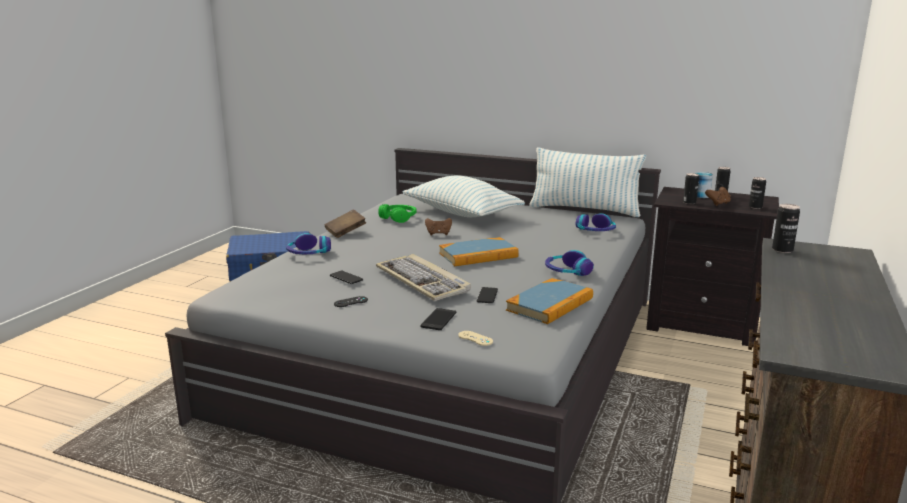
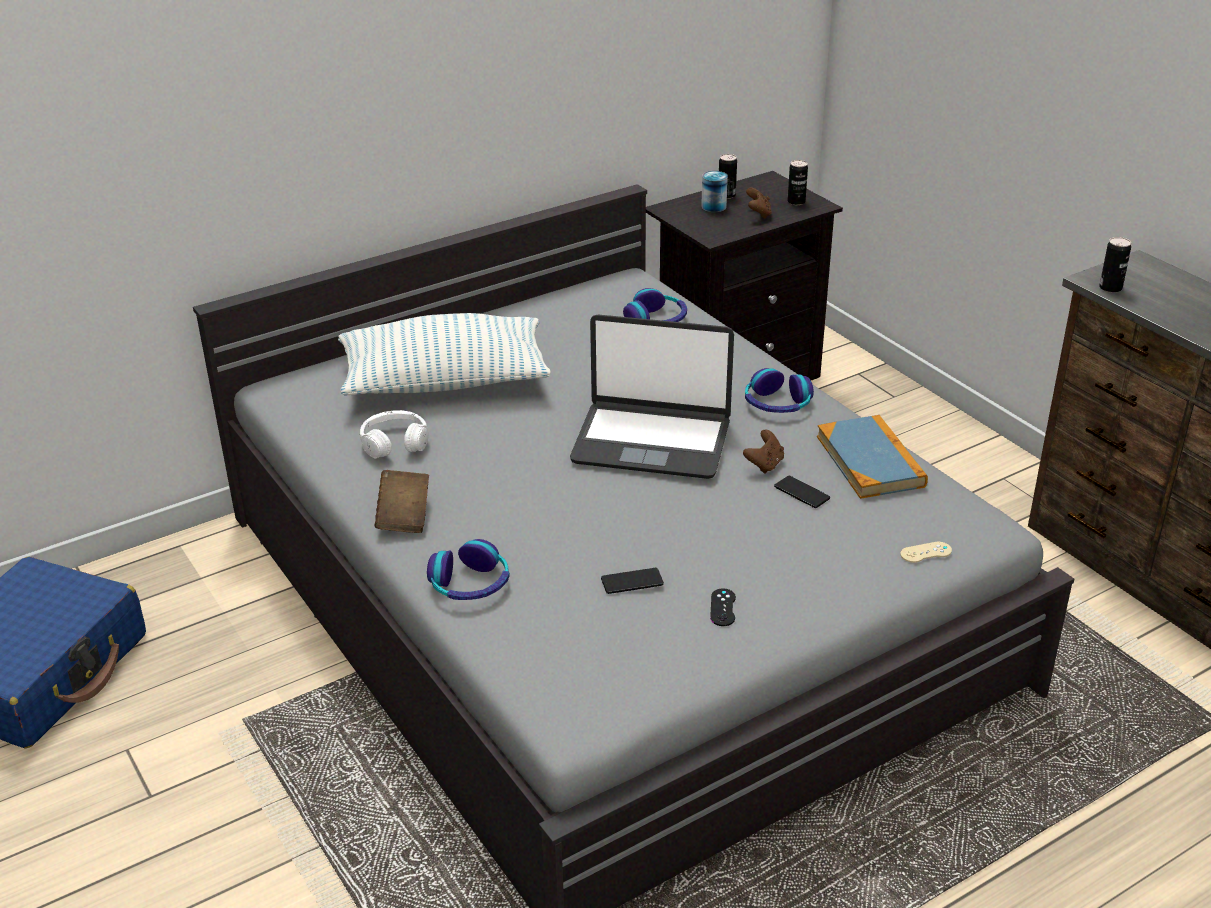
camera: 55 degrees left, 15 degrees up
(398, 218) = (395, 443): green headphones -> white headphones
(423, 281) = (707, 521): keyboard -> none
(438, 234) = (521, 437): brown game controller -> brown game controller (764, 464)
(438, 319) = (848, 558): phone -> none
(478, 255) = (652, 441): book -> laptop
(584, 210) = (557, 287): pillow -> none
(689, 202) = (732, 227): can -> none

